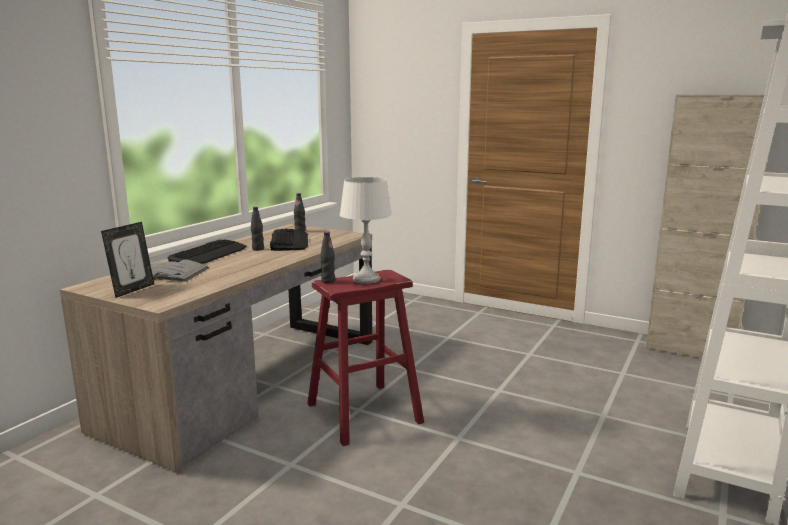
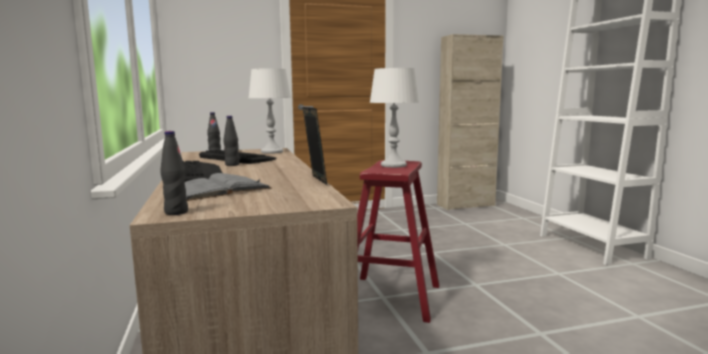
camera: 45 degrees left, 5 degrees down
(132, 290) = (242, 204): picture frame -> picture frame (315, 180)
(328, 281) = (374, 170): black bottle -> black bottle (176, 212)
(338, 238) = (271, 152): none -> white table lamp

